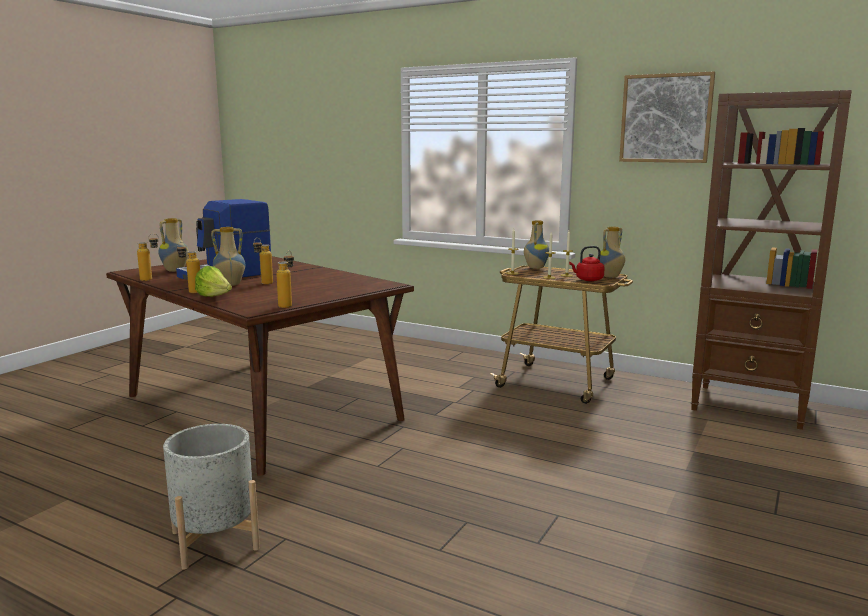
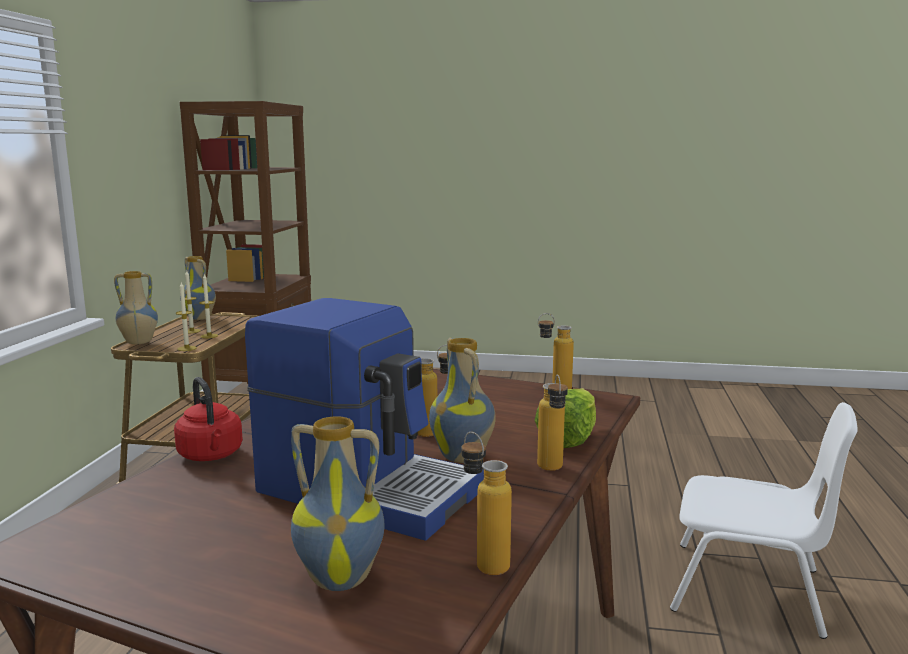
camera: 110 degrees left, 0 degrees up
(215, 540) = (749, 590): grey planter -> white chair
(588, 280) = (230, 322): red kettle -> red kettle (211, 456)
(666, 118) = (138, 121): picture -> none

